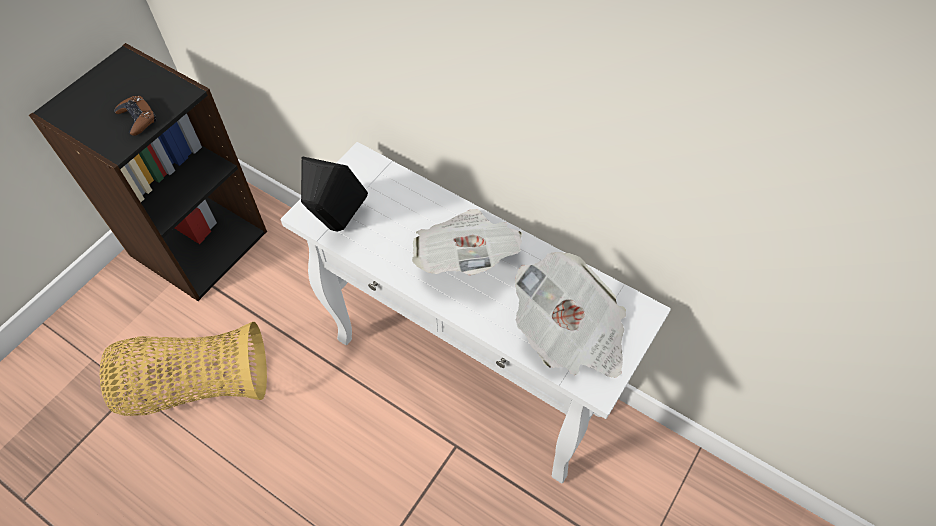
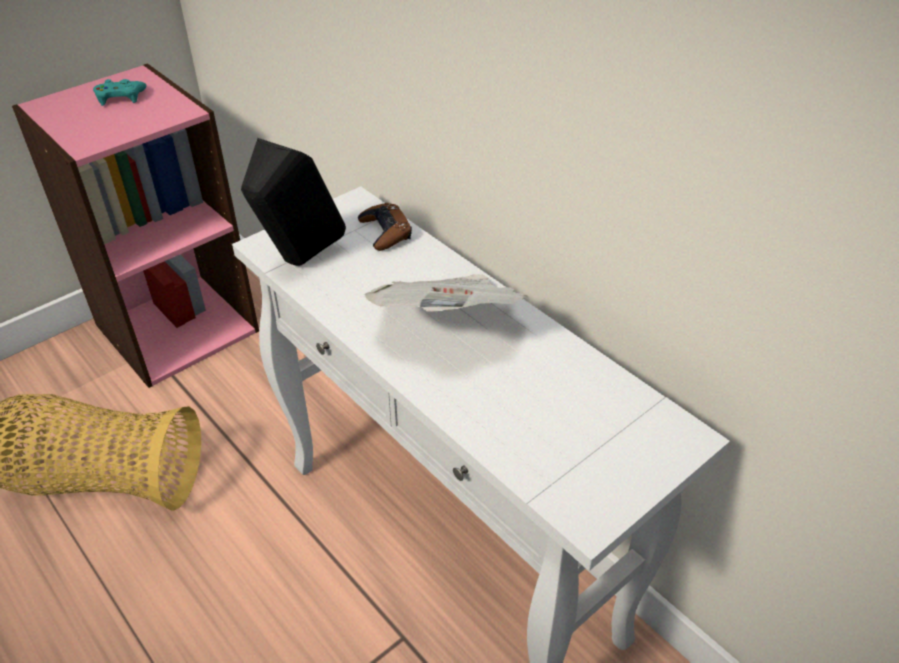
camera: 15 degrees right, 15 degrees down
(121, 87) = (120, 97): none -> turquoise game controller
(138, 118) = (121, 124): brown game controller -> brown game controller (385, 232)
(197, 242) = (176, 327): black bookcase -> pink bookcase
(570, 333) = (565, 440): newspaper -> none

